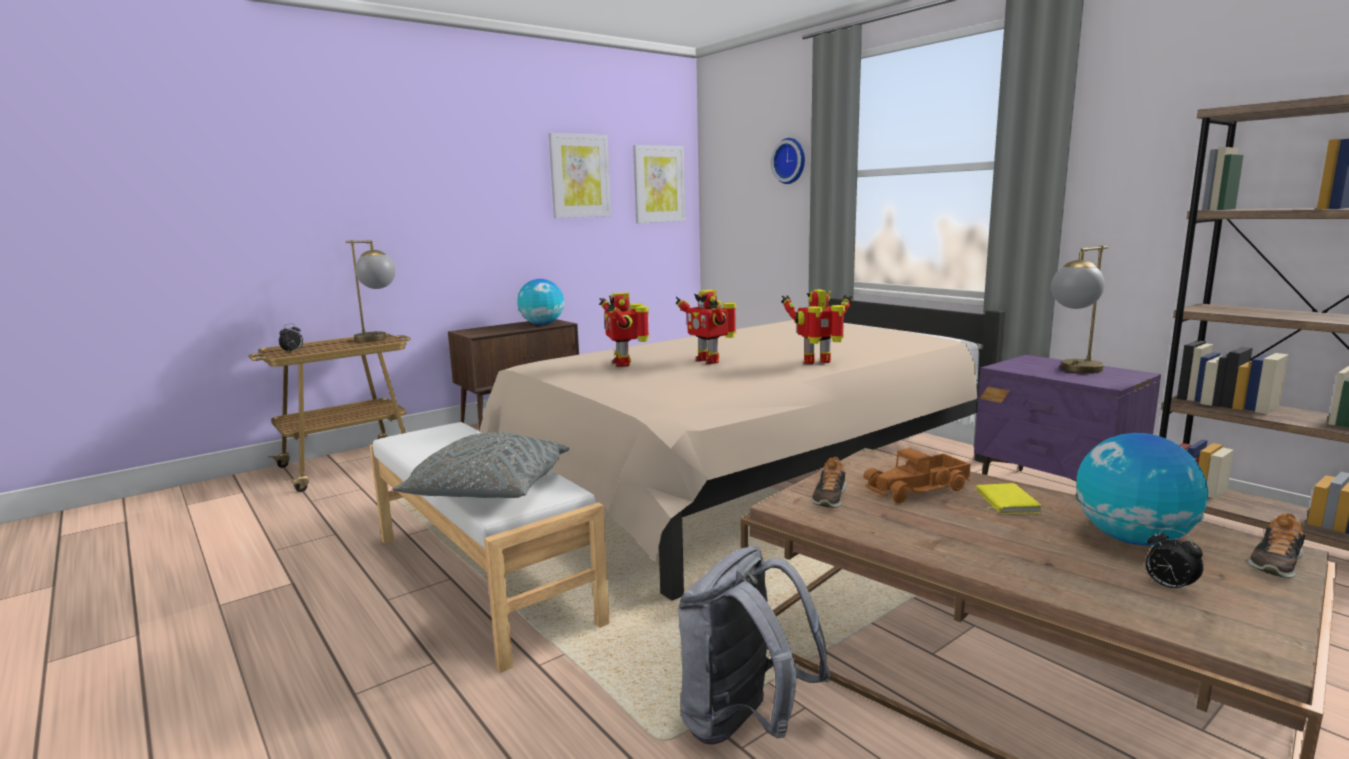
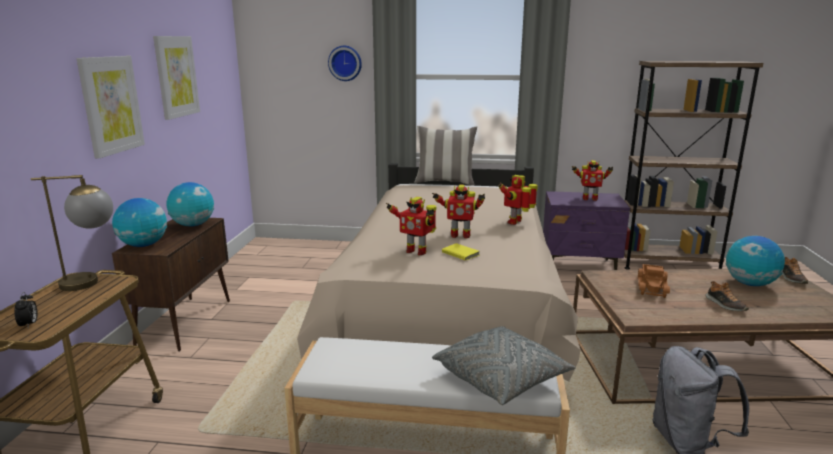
camera: 45 degrees left, 5 degrees up
(476, 330) = (143, 245): none -> globe
(659, 184) = (220, 78): picture -> picture (111, 105)
(829, 498) = (638, 306): shoe -> shoe (724, 305)
(873, 323) = (445, 182): none -> pillow
(1004, 502) = (689, 282): yellow book -> yellow book (459, 254)
(1074, 371) = (589, 198): table lamp -> toy robot
(1168, 587) = (795, 300): alarm clock -> none

